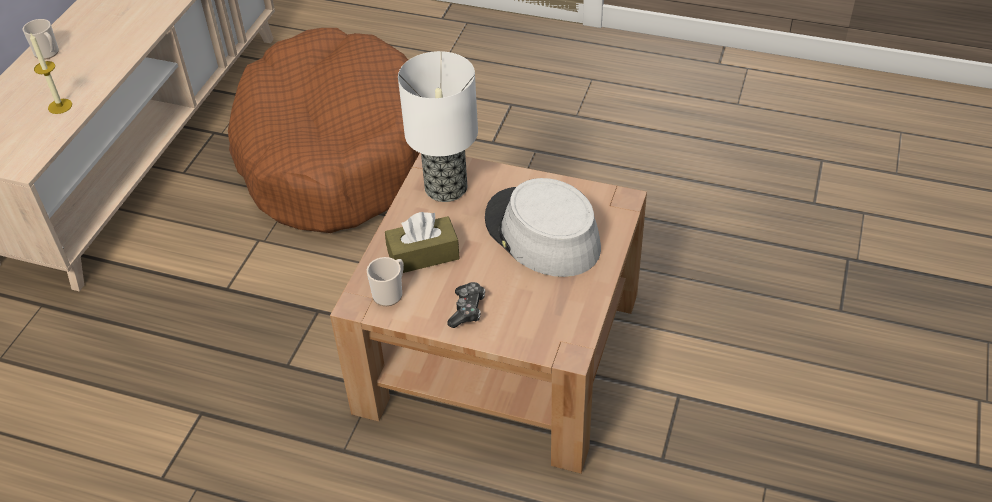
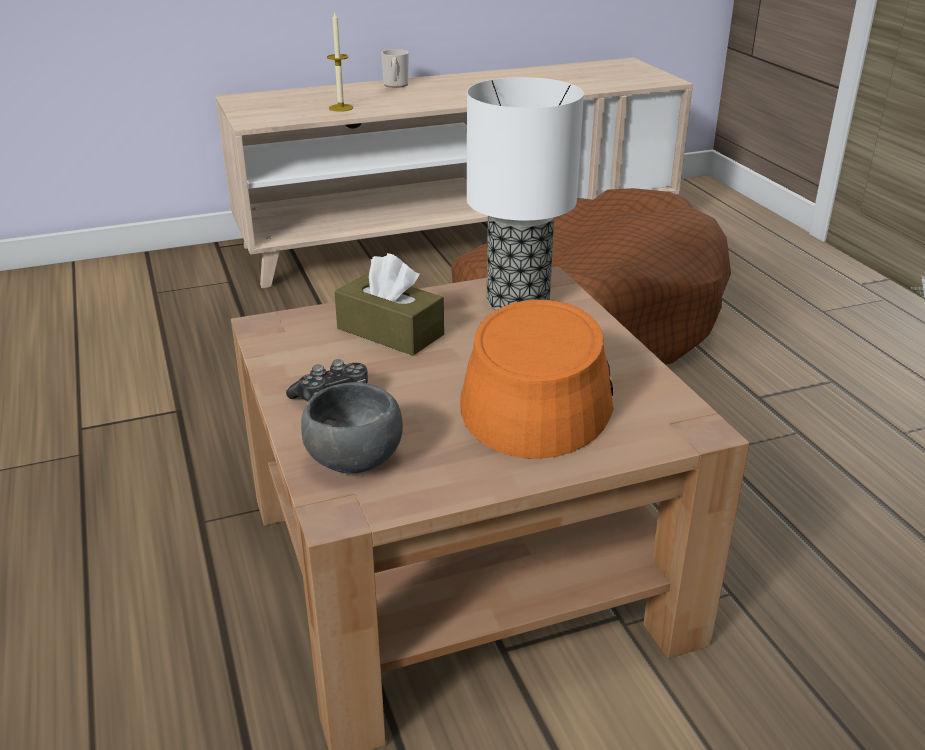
camera: 50 degrees right, 15 degrees down
(390, 293) = (303, 337): mug -> none
(531, 328) = (353, 457): none -> grey bowl
(541, 233) = (537, 392): grey hat -> orange hat

